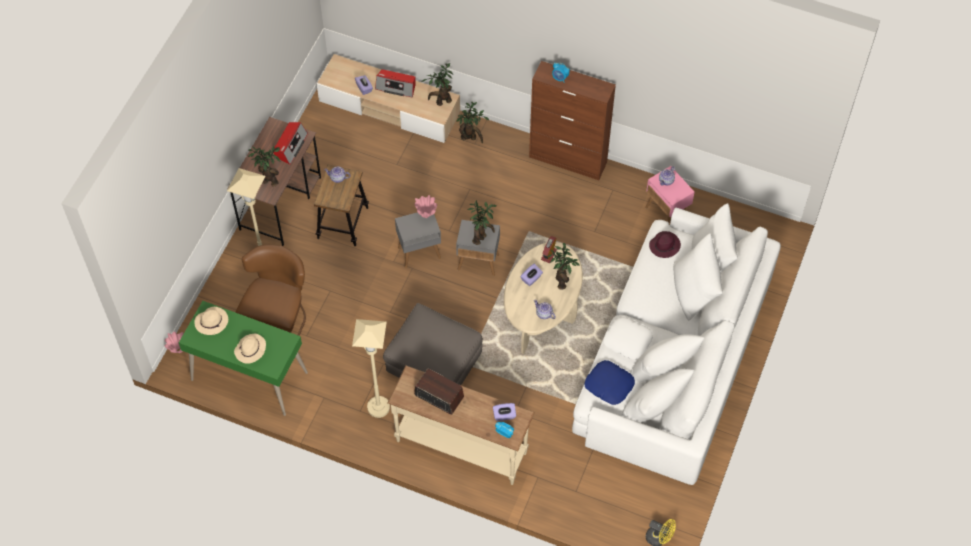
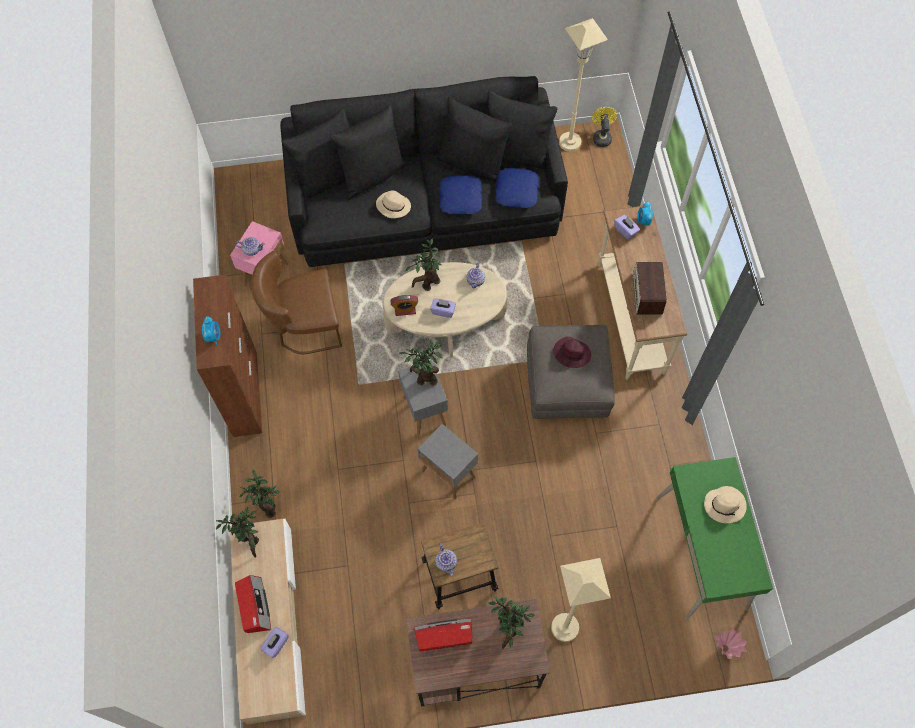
camera: 120 degrees left, 5 degrees up
(212, 321) = (723, 568): beige hat -> beige hat (393, 206)
(278, 317) = (615, 568): brown chair -> brown chair (304, 327)
(378, 407) = (644, 410): beige floor lamp -> beige floor lamp (570, 142)
(426, 216) = (431, 448): pink vase -> none
(627, 341) = (461, 198): white pillow -> blue pillow
(665, 245) = (334, 216): purple hat -> purple hat (571, 353)
(673, 358) = (425, 200): white sofa -> black sofa

